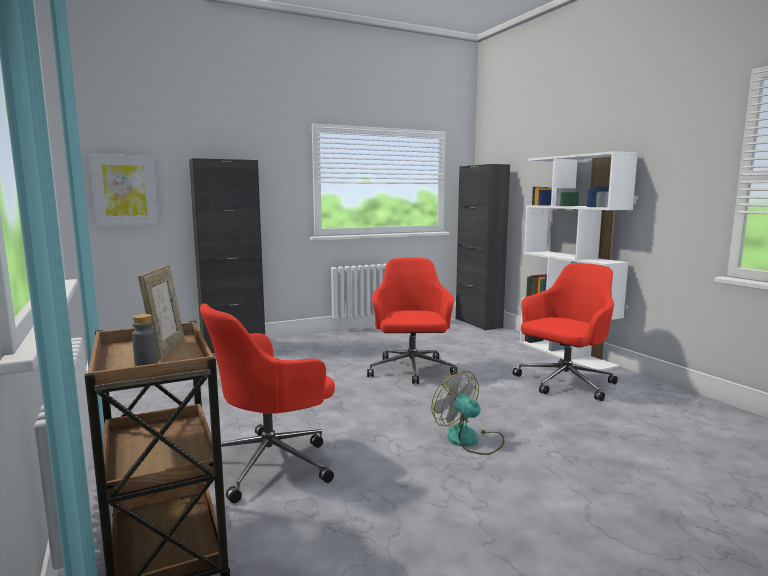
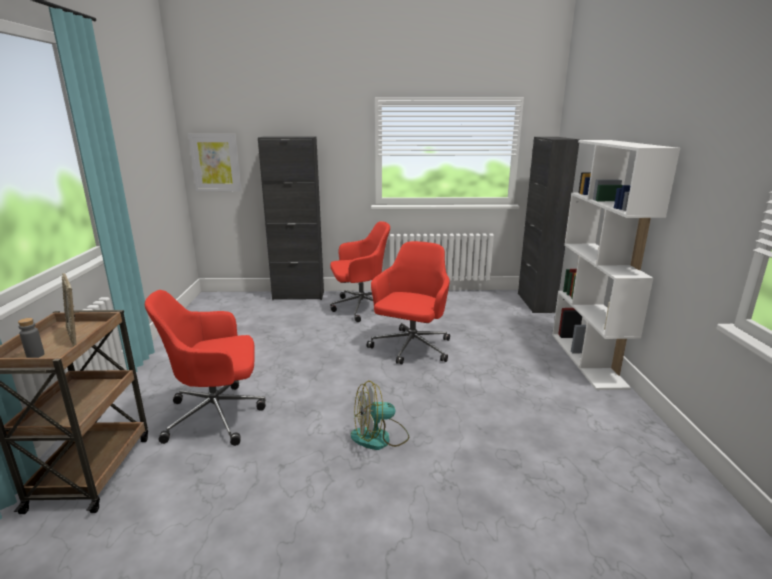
camera: 25 degrees right, 10 degrees up
(166, 350) = (76, 337): picture frame -> picture frame turned 120 degrees clockwise
(470, 440) = (380, 437): fan -> fan turned 90 degrees counterclockwise
(564, 383) = (542, 396): red office chair -> red office chair (360, 308)

